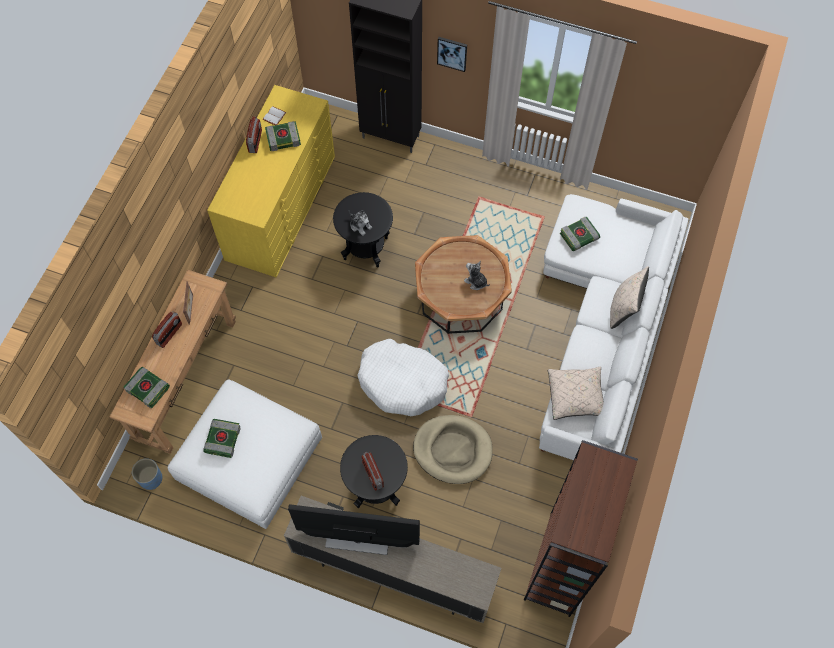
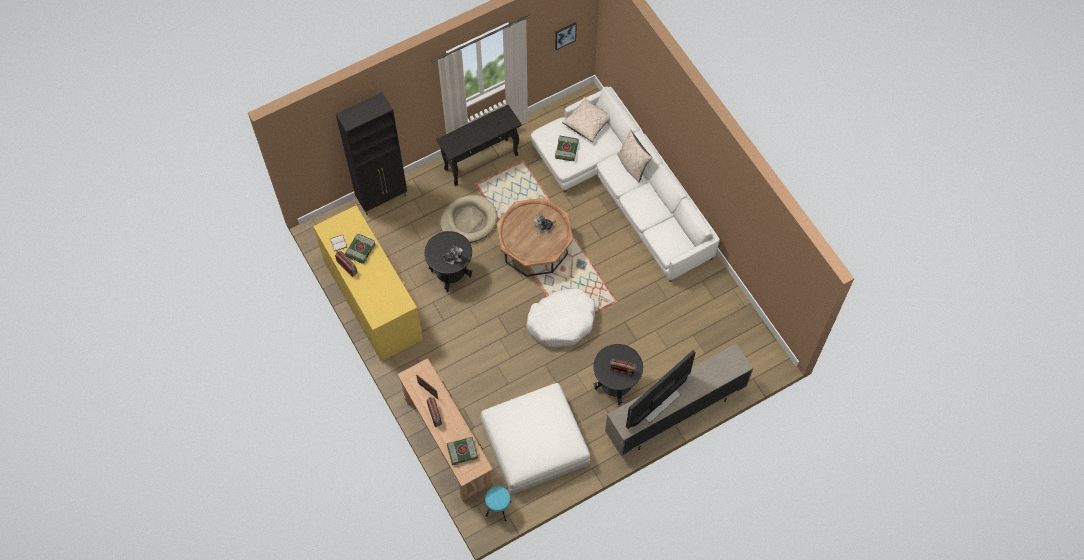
camera: 50 degrees left, 0 degrees up
(151, 479) = (498, 509): blue planter -> turquoise stool
(222, 439) = (523, 439): book -> none
(452, 53) = (408, 110): picture -> picture (565, 35)
(453, 450) = (629, 327): beige dog bed -> beige dog bed (468, 221)
(507, 185) = (481, 161): none -> black console table
(560, 564) = (743, 325): brown bookcase -> none
(575, 397) = (663, 233): beige pillow -> beige pillow (588, 123)

